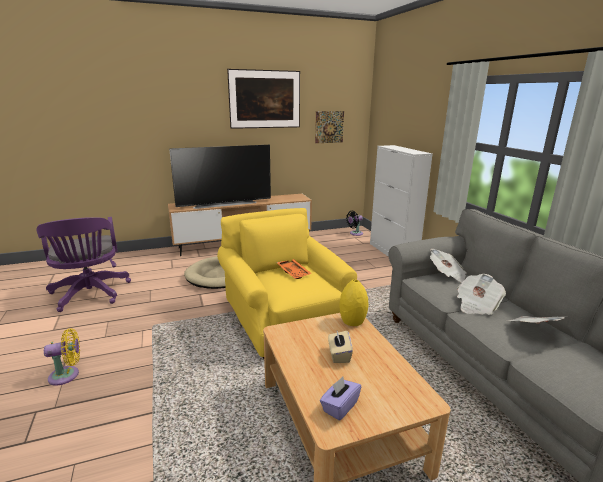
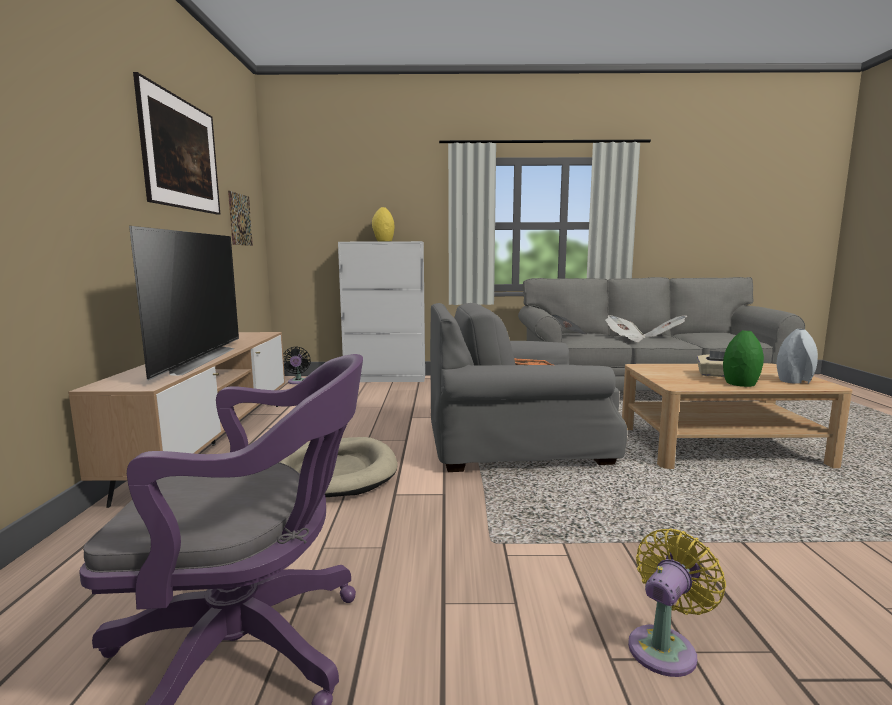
camera: 70 degrees left, 10 degrees down
(67, 375) = (665, 647): yellow fan -> yellow fan turned 45 degrees clockwise
(285, 318) = (517, 444): yellow armchair -> grey armchair
(305, 366) = (740, 384): none -> green vase
(339, 407) = (795, 381): purple tissue box -> grey vase
(352, 321) = (648, 367): yellow vase -> yellow vase (384, 241)

